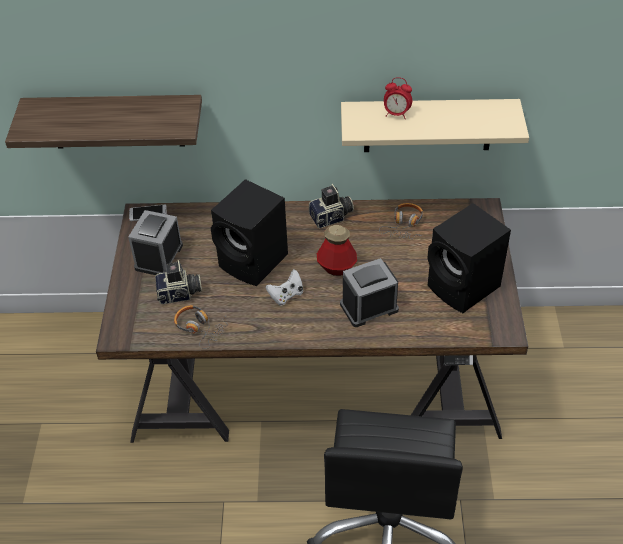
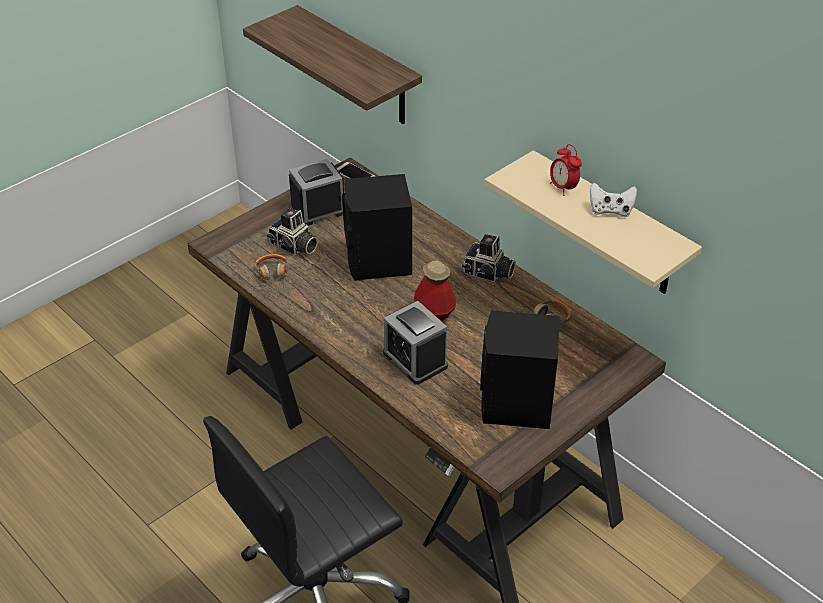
camera: 45 degrees right, 5 degrees down
(286, 295) = (366, 303): white game controller -> white game controller (610, 210)
(369, 307) = (415, 359): alarm clock -> alarm clock turned 150 degrees counterclockwise

